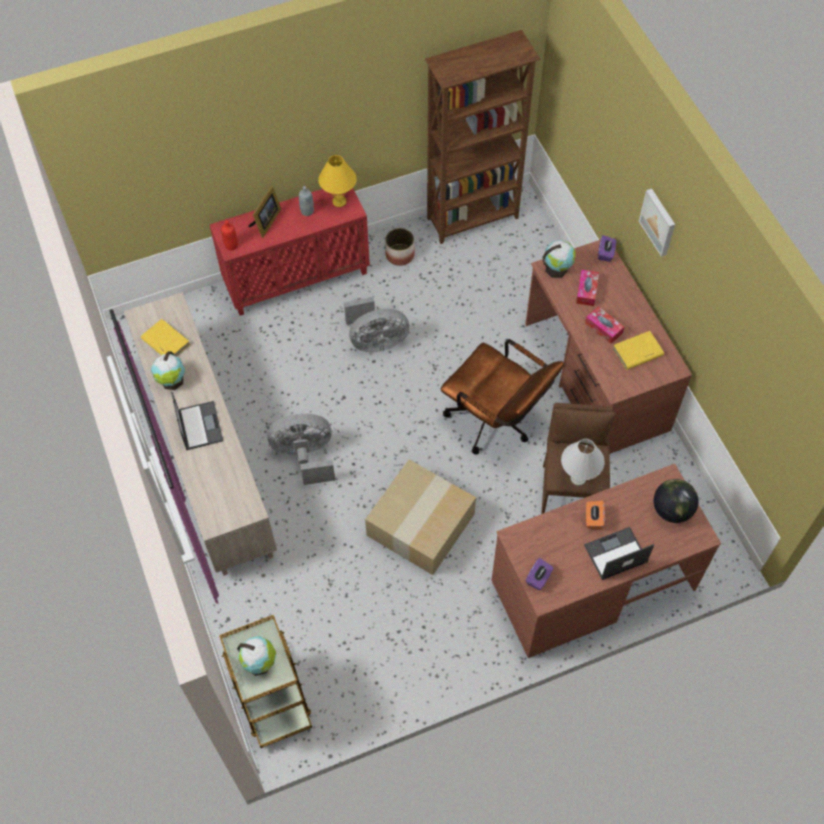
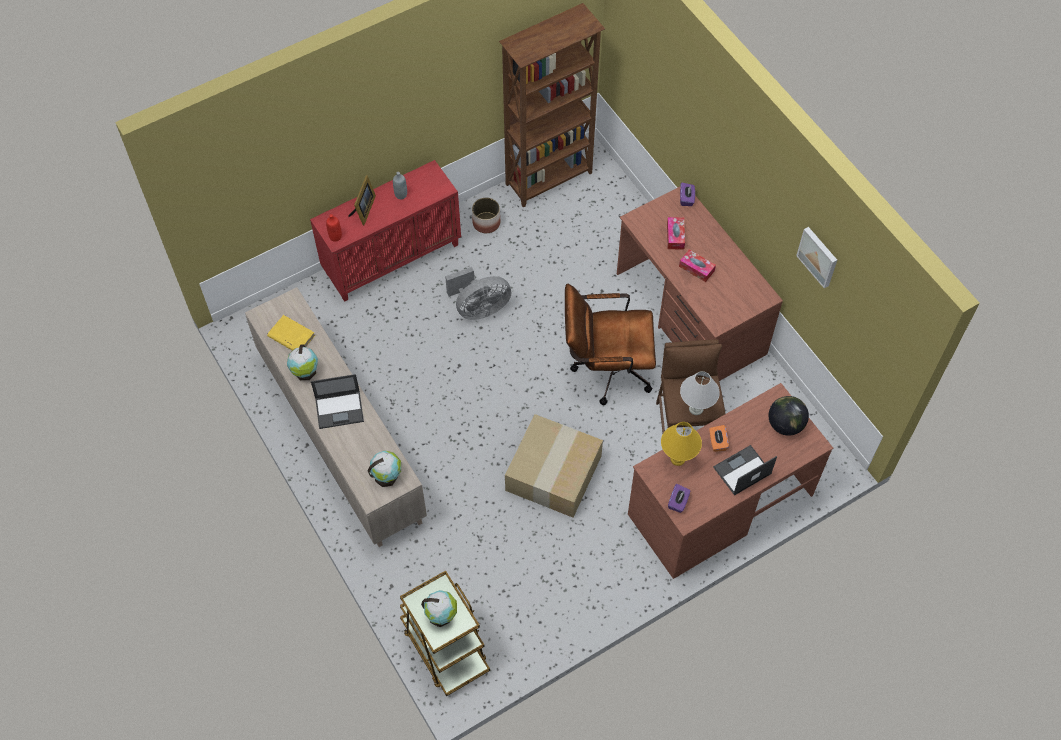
camera: 10 degrees left, 0 degrees up
(199, 425) = (340, 409): laptop -> laptop turned 105 degrees clockwise
(305, 456) = (434, 425): grey fan -> none
(339, 201) = (429, 181): yellow table lamp -> yellow table lamp (677, 458)
(496, 422) = (606, 369): brown office chair -> brown office chair turned 150 degrees clockwise
(557, 269) = (645, 219): globe -> globe (387, 476)
(637, 352) = (730, 287): yellow book -> none
(659, 221) = (736, 166): picture -> picture (818, 256)

